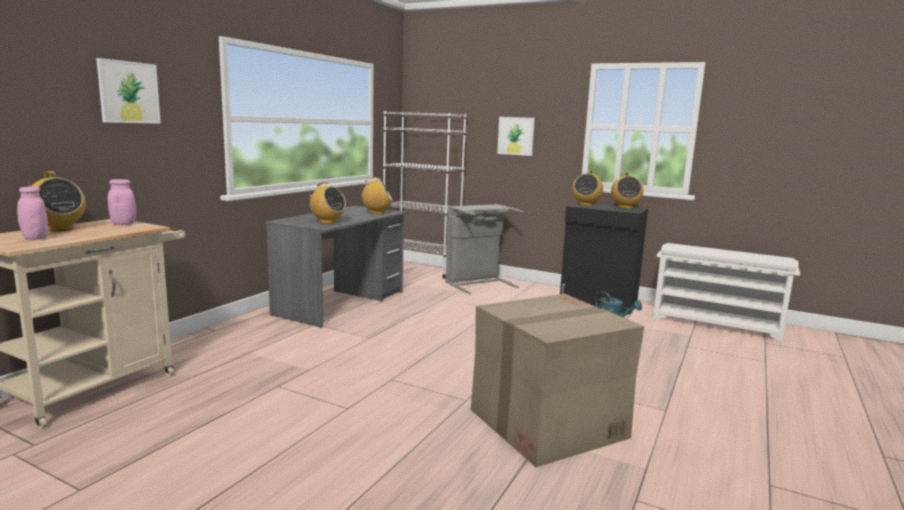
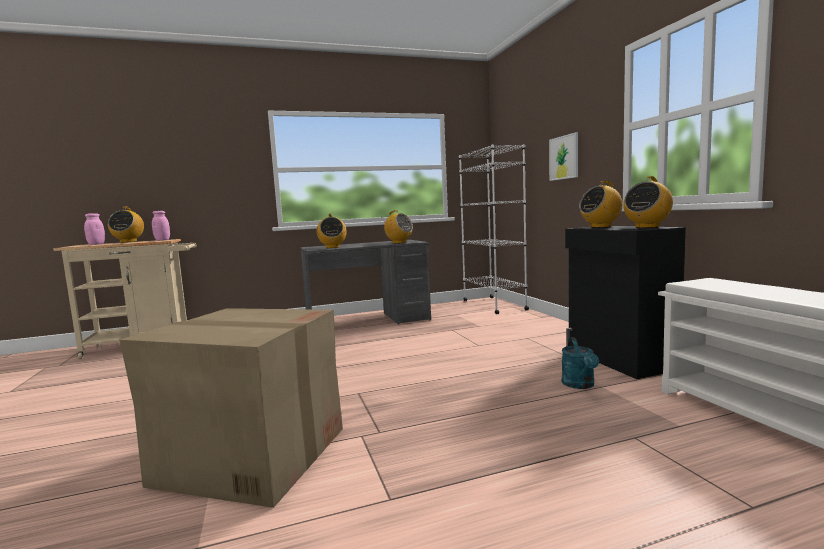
camera: 45 degrees right, 5 degrees down
(129, 92) = (191, 156): picture -> none
(477, 283) = (518, 322): grey laundry basket -> none

